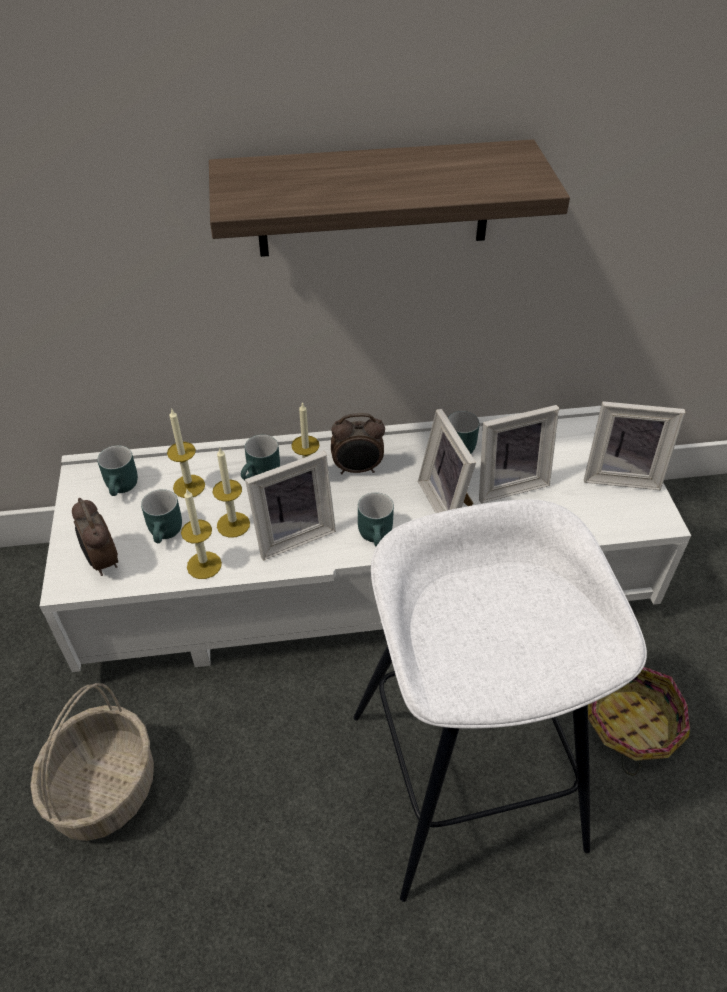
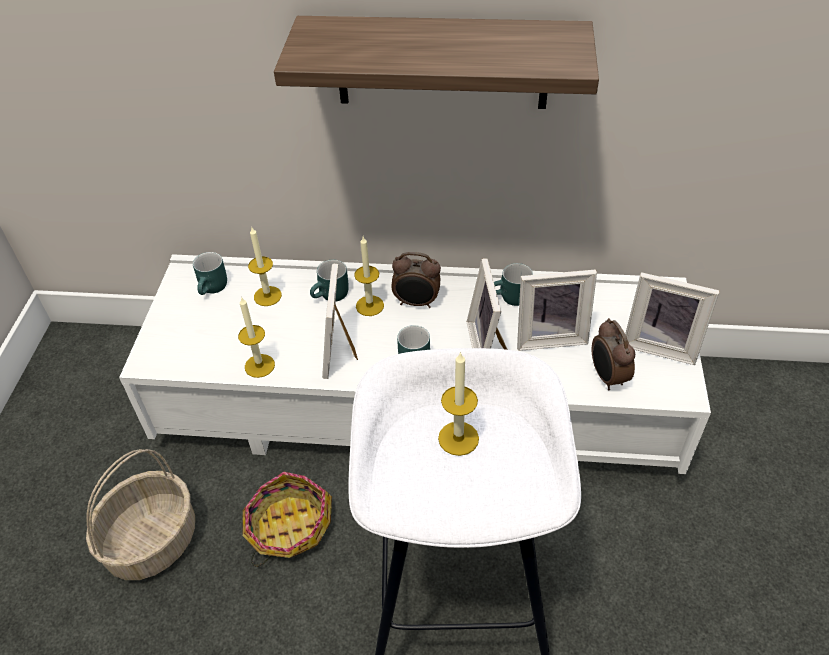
camera: 15 degrees right, 0 degrees up
(102, 561) = (178, 348): alarm clock -> alarm clock (607, 377)
(167, 532) = (238, 333): turquoise mug -> none
(233, 524) = (294, 335): candle -> candle (458, 438)
(292, 534) = (342, 351): picture frame -> picture frame turned 105 degrees clockwise
(631, 724) = (628, 581): basket -> basket (288, 526)

